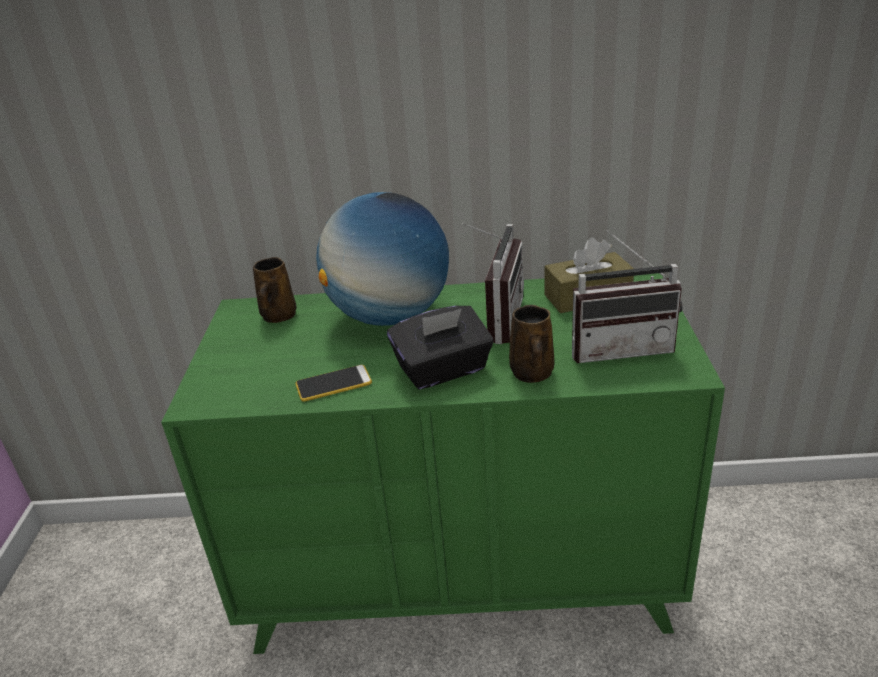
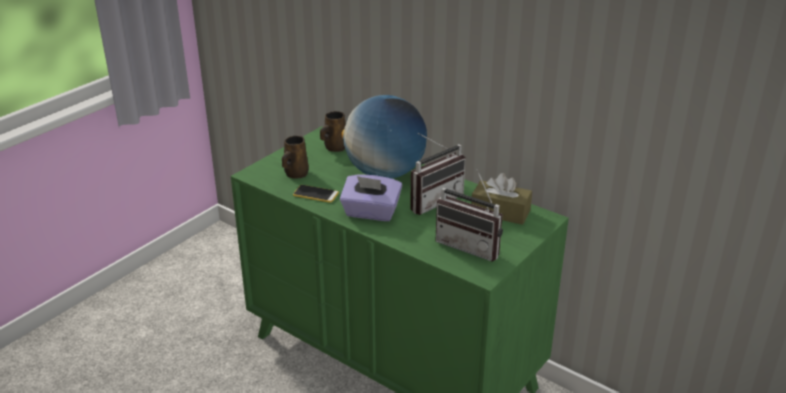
camera: 35 degrees right, 0 degrees up
(443, 370) = (371, 213): black tissue box -> purple tissue box
(532, 374) = (408, 235): brown mug -> brown mug (295, 174)

